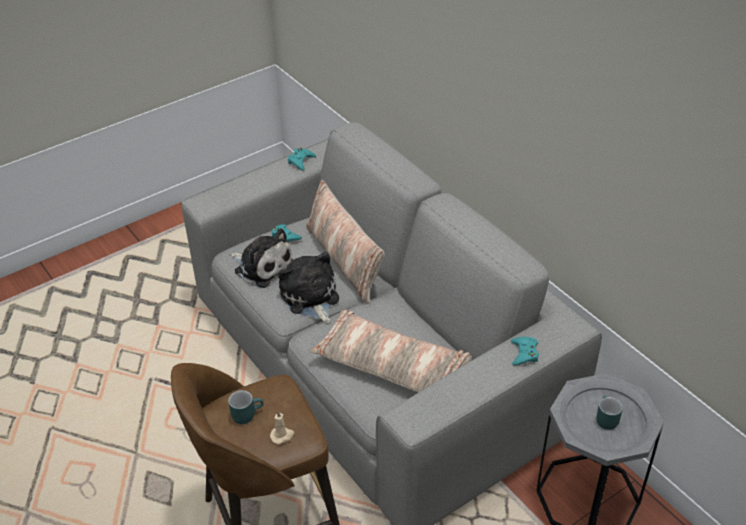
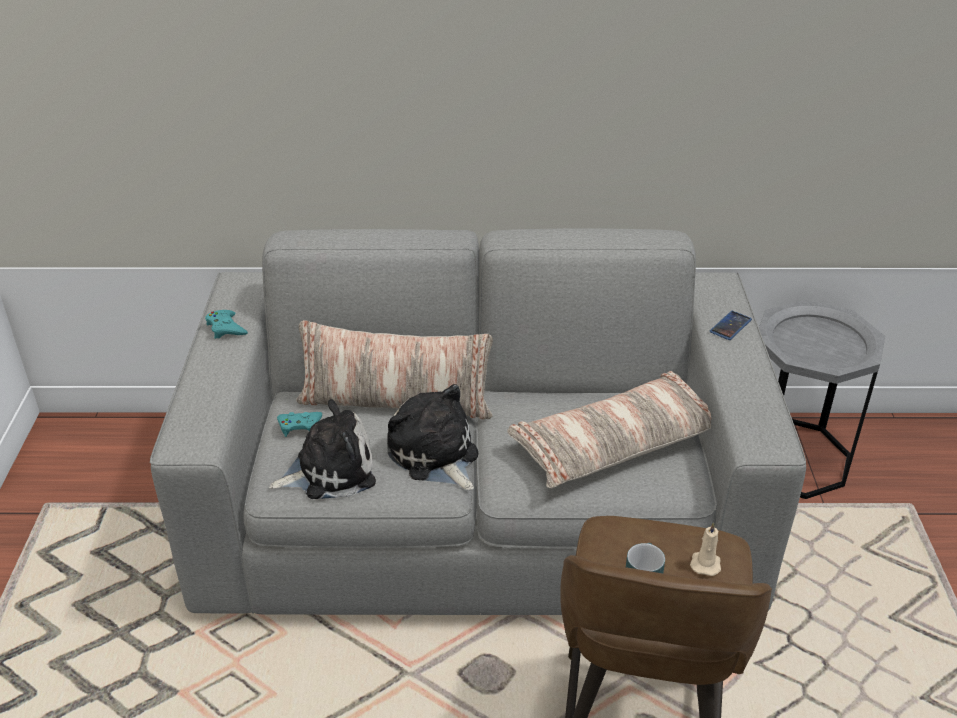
camera: 55 degrees left, 5 degrees down
(310, 298) = (435, 456): plush toy -> plush toy turned 45 degrees clockwise
(524, 353) = (730, 326): turquoise game controller -> phone
(604, 419) = (818, 342): turquoise mug -> none

